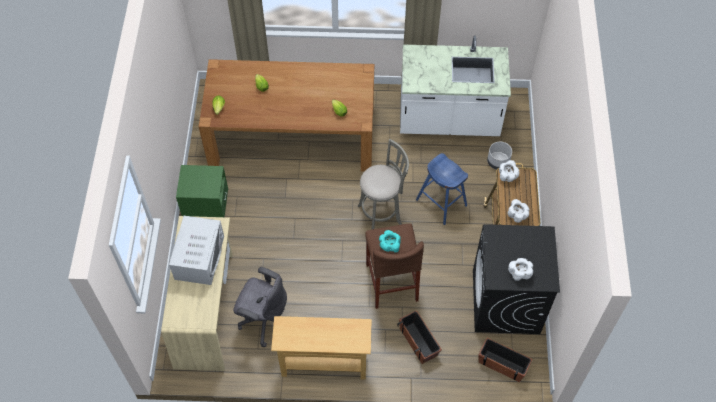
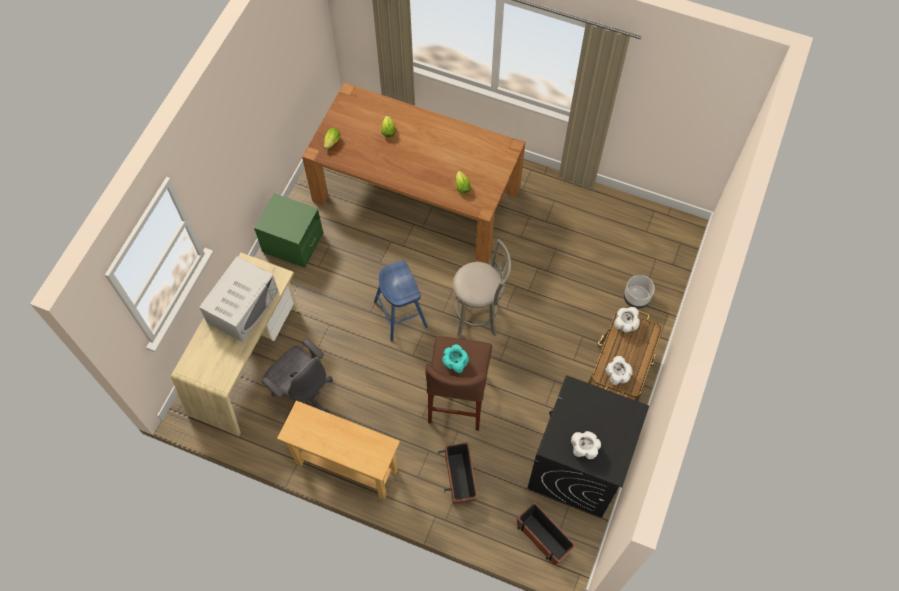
camera: 20 degrees right, 5 degrees up
(441, 202) = (551, 325): blue stool -> blue stool (400, 314)
(448, 120) = (599, 230): white counter -> none

